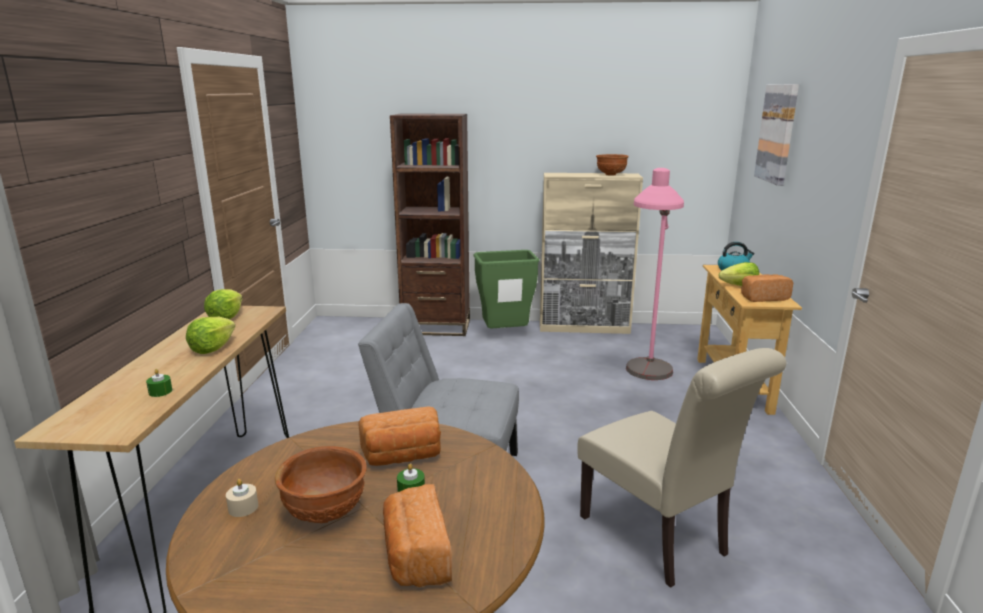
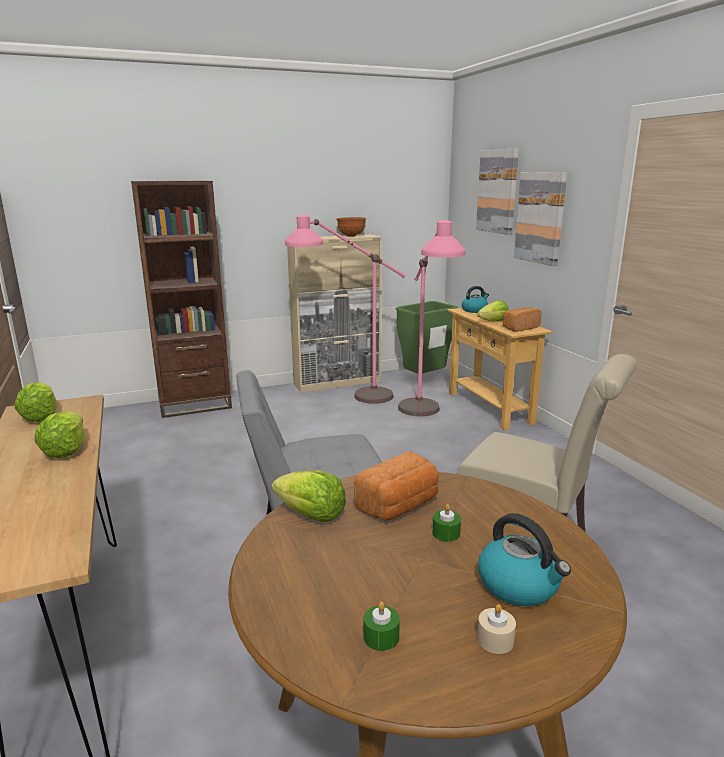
camera: 25 degrees left, 0 degrees up
(160, 391) = (56, 508): green candle -> green candle (381, 637)
(243, 507) = (301, 597): beige candle -> beige candle (495, 639)
(325, 444) = (310, 515): none -> lettuce
(326, 513) = (393, 576): brown bowl -> none
(415, 556) = (519, 585): bread -> kettle
(504, 335) = (269, 400): green trash can -> green trash can (423, 379)
(580, 349) = (349, 401): none -> pink floor lamp
(808, 169) = (540, 217): none -> picture

